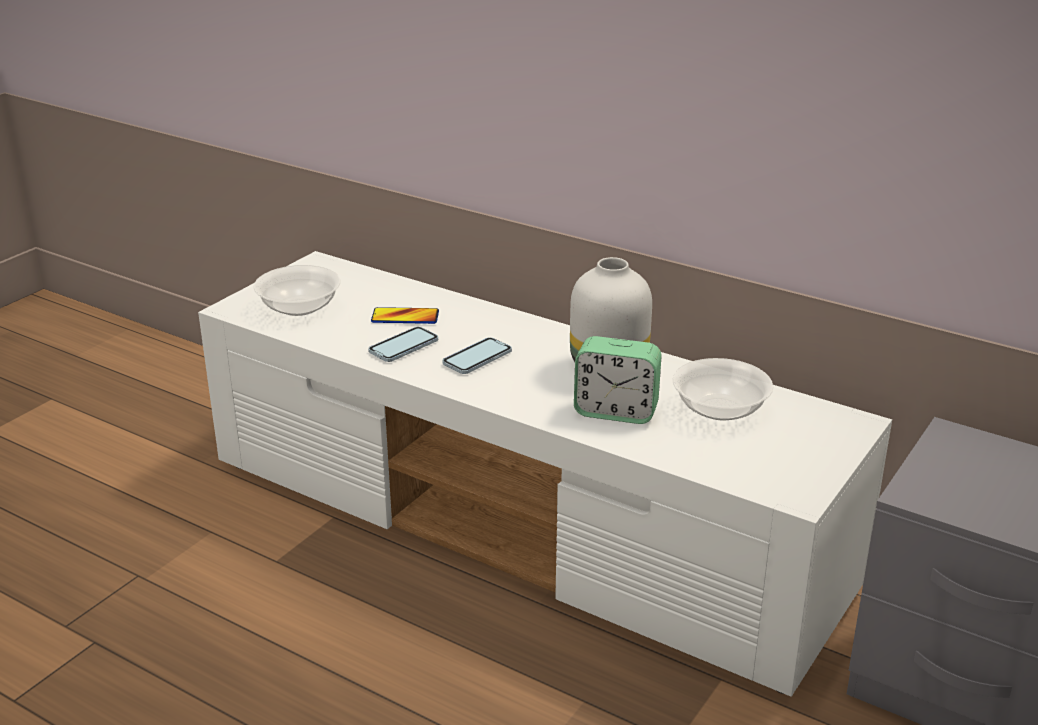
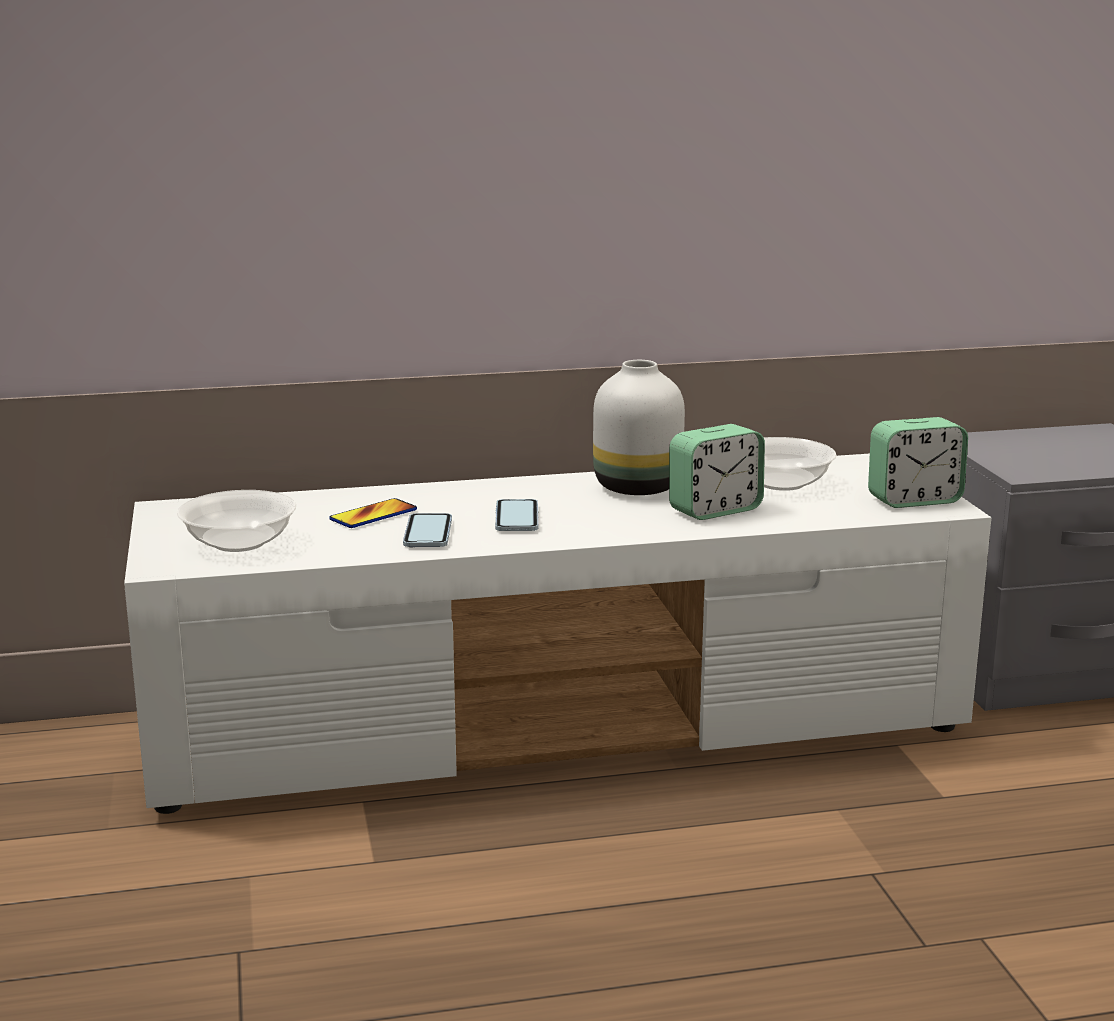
camera: 45 degrees left, 10 degrees down
(787, 475) = (914, 500): none -> alarm clock

